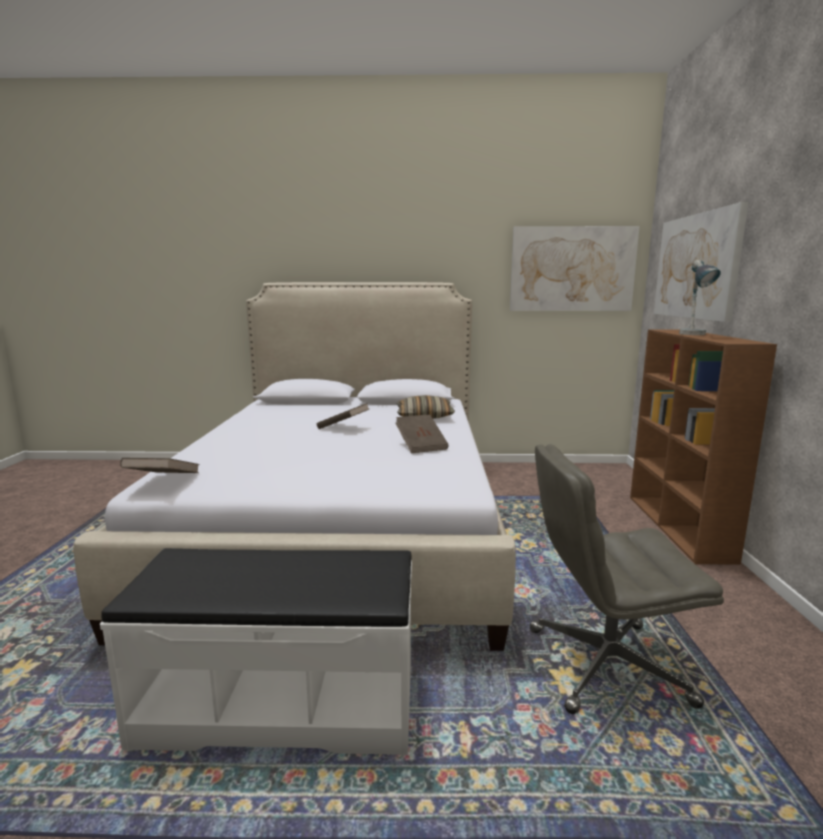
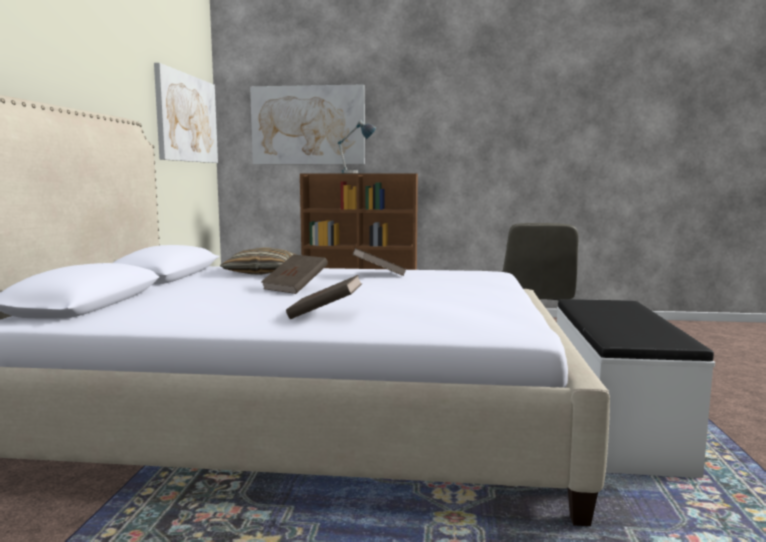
camera: 85 degrees left, 5 degrees down
(163, 481) = (510, 324): brown book -> brown book (325, 314)

